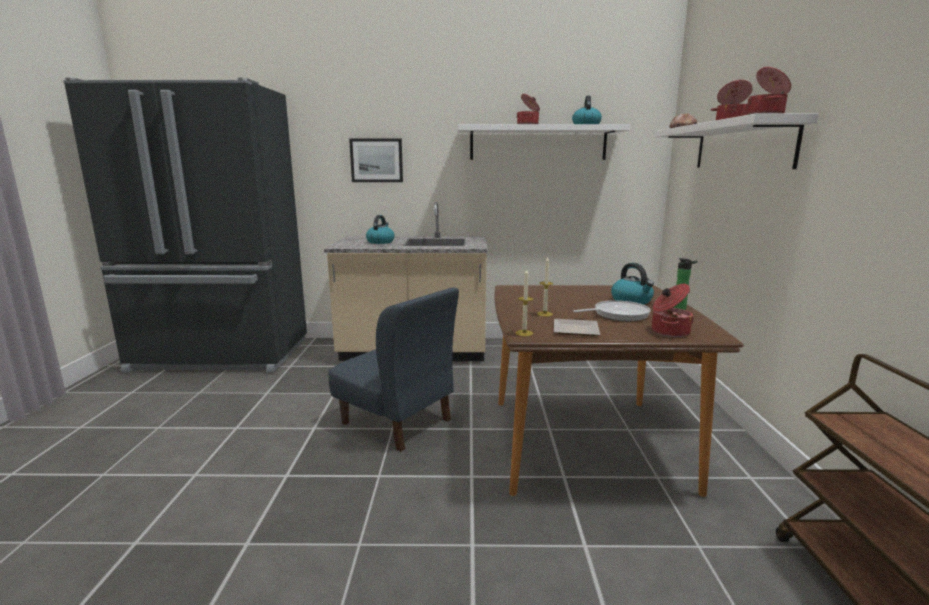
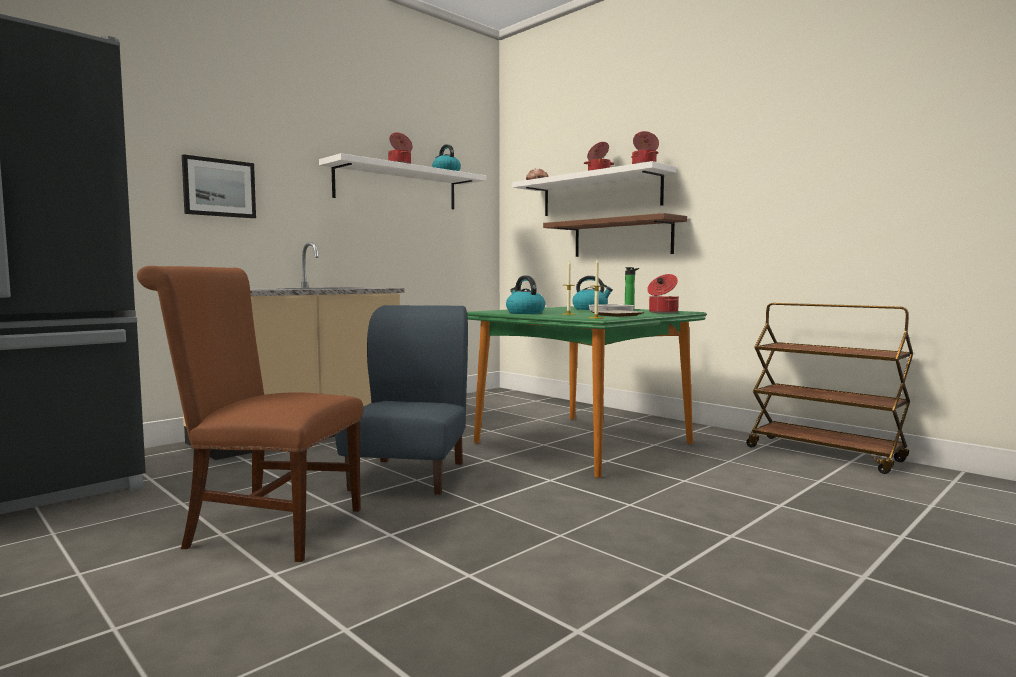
camera: 45 degrees left, 10 degrees down
(257, 433) = (266, 527): none -> brown chair
(380, 242) = (257, 289): kettle -> kettle (524, 313)
(397, 422) = (410, 475): blue chair -> blue chair turned 75 degrees counterclockwise
(585, 442) = (582, 443): brown dining table -> green dining table
(752, 206) = (622, 238): none -> brown shelf

